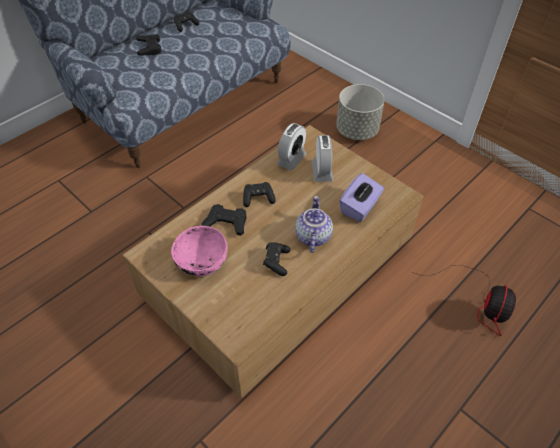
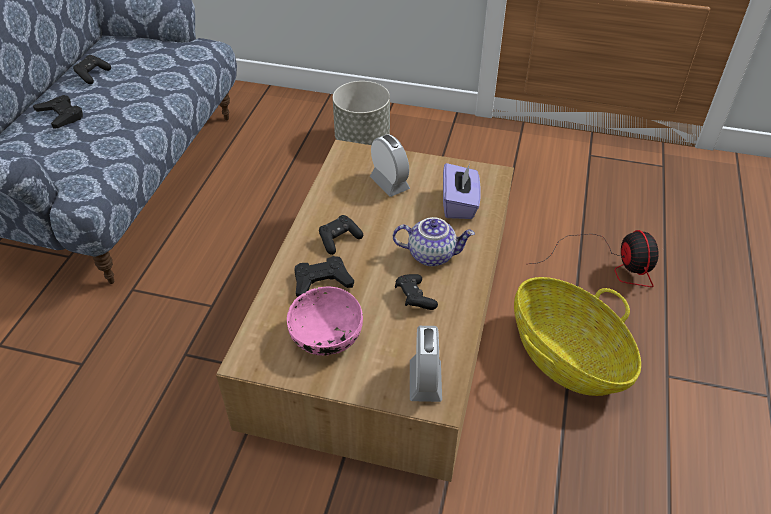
camera: 30 degrees left, 5 degrees down
(291, 159) = (344, 183): alarm clock -> alarm clock (425, 381)
(312, 236) = (432, 254): teapot -> teapot turned 120 degrees clockwise
(391, 355) = (566, 356): none -> basket

